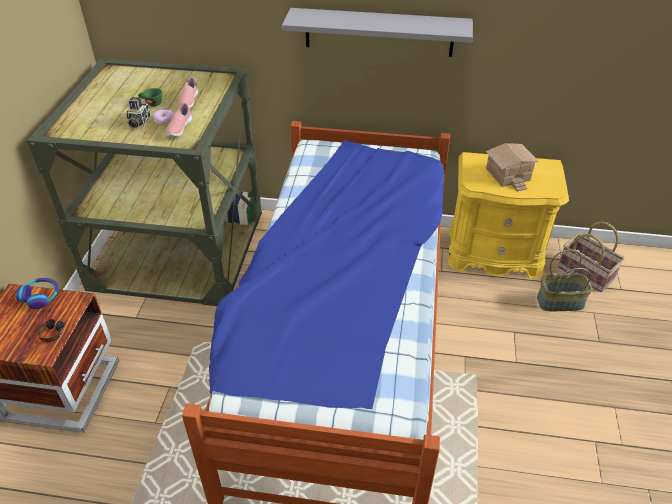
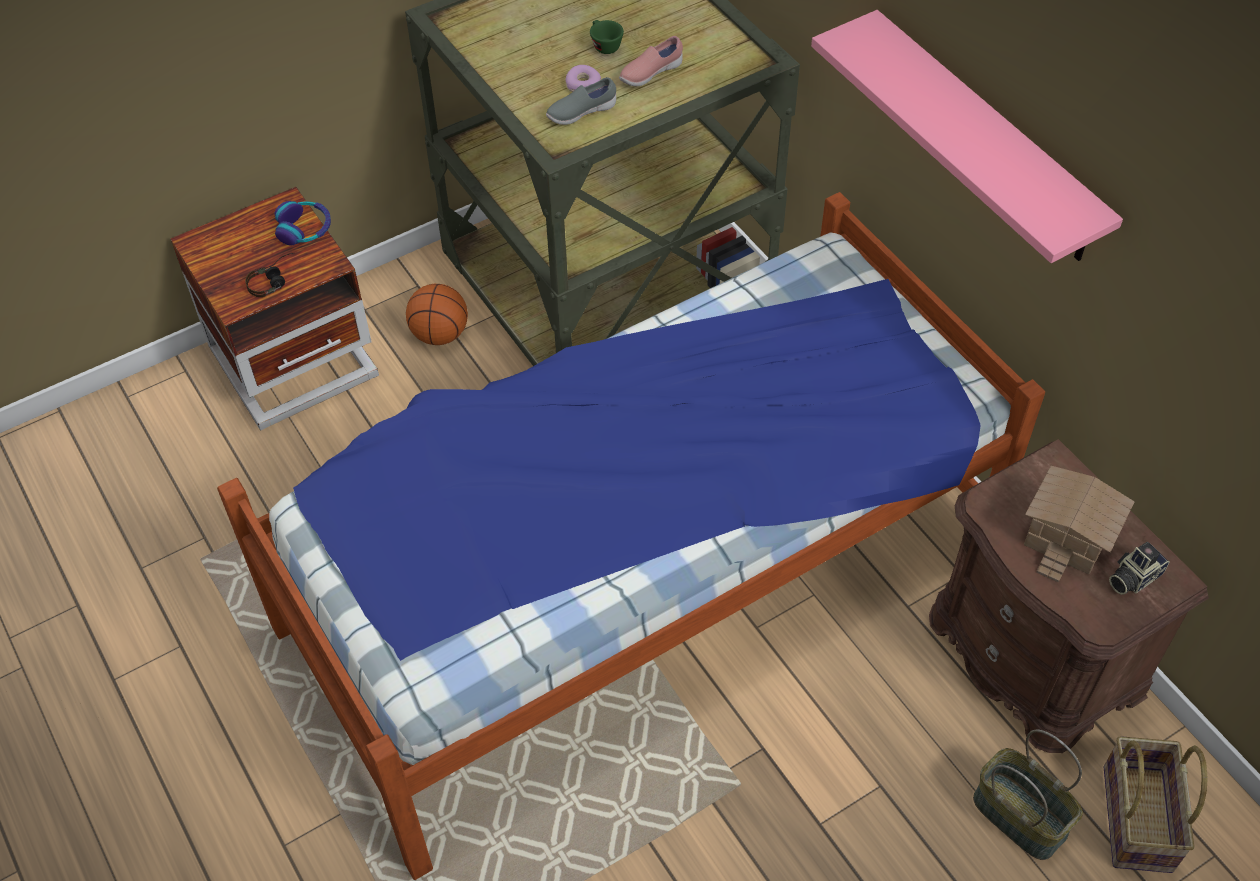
camera: 50 degrees right, 10 degrees up
(129, 322) = (440, 334): none -> basketball
(138, 122) = (551, 67): camera -> camera (1132, 577)
(179, 129) = (581, 113): pink shoe -> grey shoe
(379, 32) = (985, 138): grey shelf -> pink shelf
(495, 255) = (1028, 658): yellow nightstand -> brown nightstand

